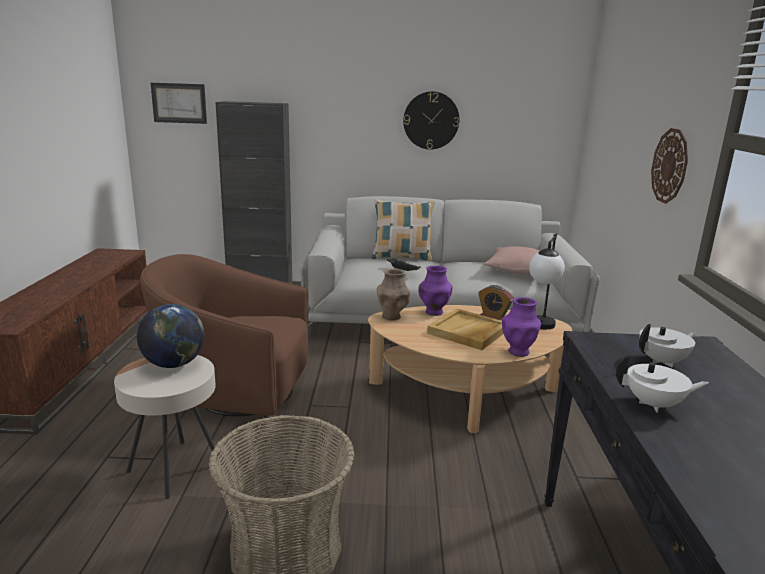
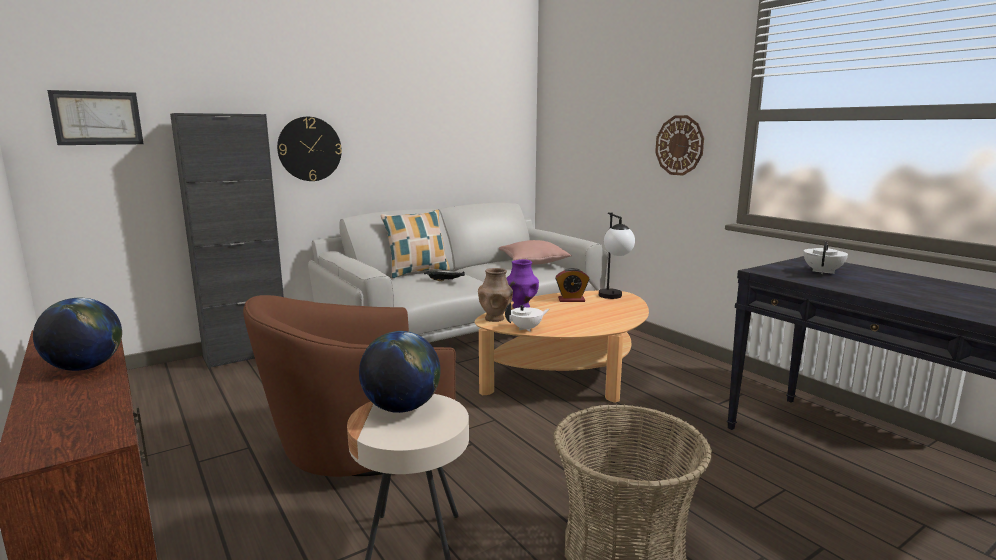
camera: 35 degrees left, 5 degrees down
(75, 280) = (85, 368): none -> globe
(431, 120) = (411, 130): wall clock -> wall clock (309, 149)
(468, 332) = (573, 313): beige tray -> none
(518, 352) = (631, 316): purple vase -> none
(654, 405) = (878, 292): white teapot -> white teapot (527, 329)

